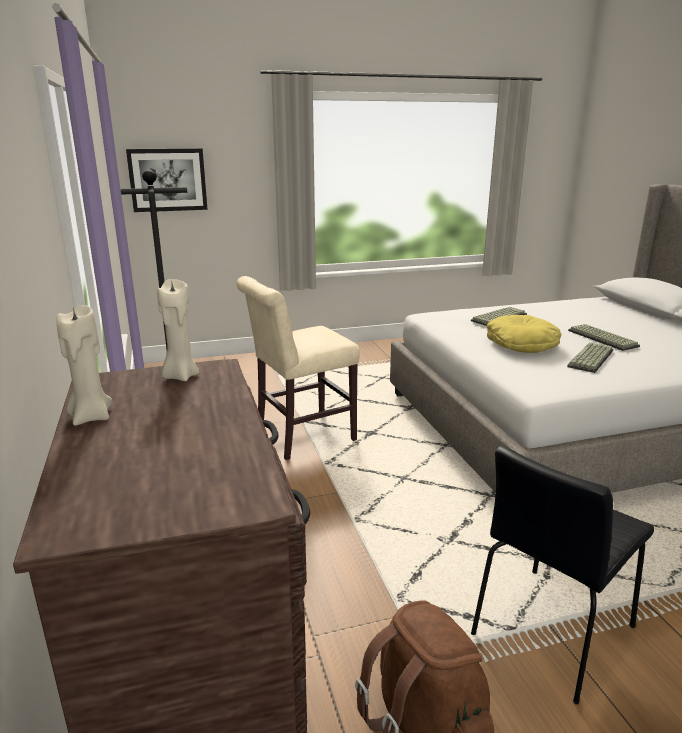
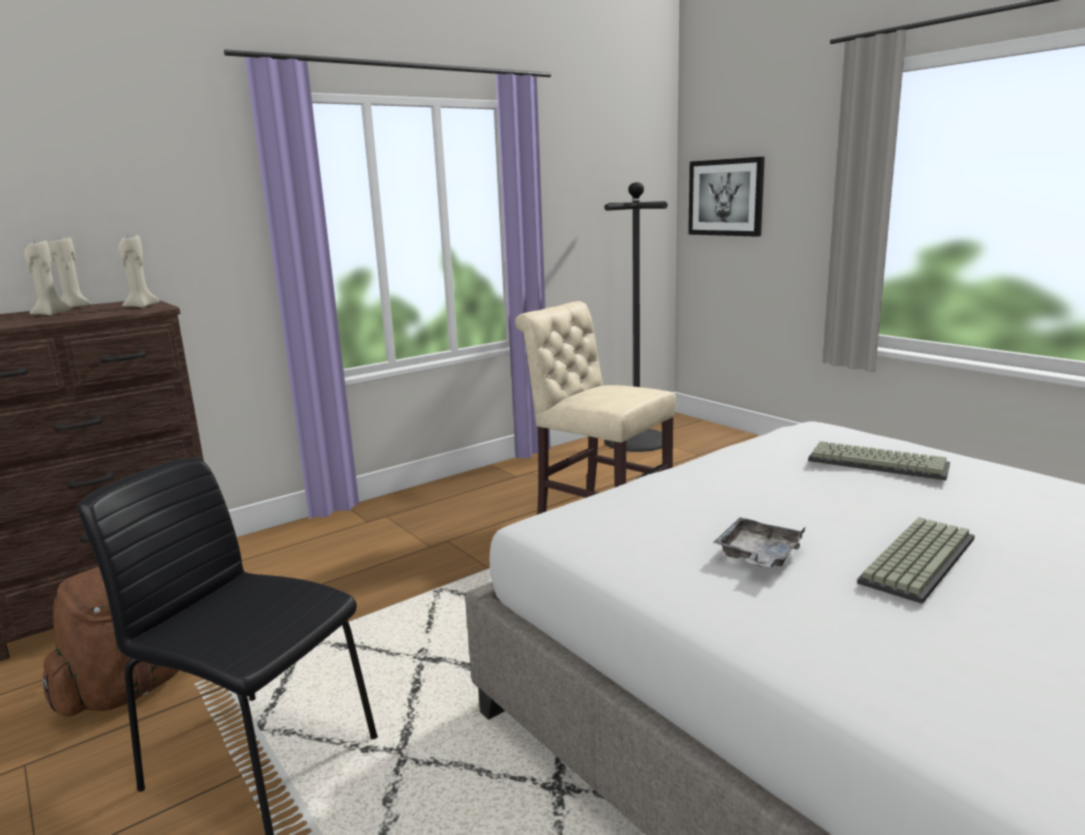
camera: 70 degrees right, 5 degrees down
(155, 426) = (50, 314): none -> beige candle
(523, 344) = (760, 496): yellow pillow -> none
(592, 359) = (758, 556): keyboard -> grey tray

